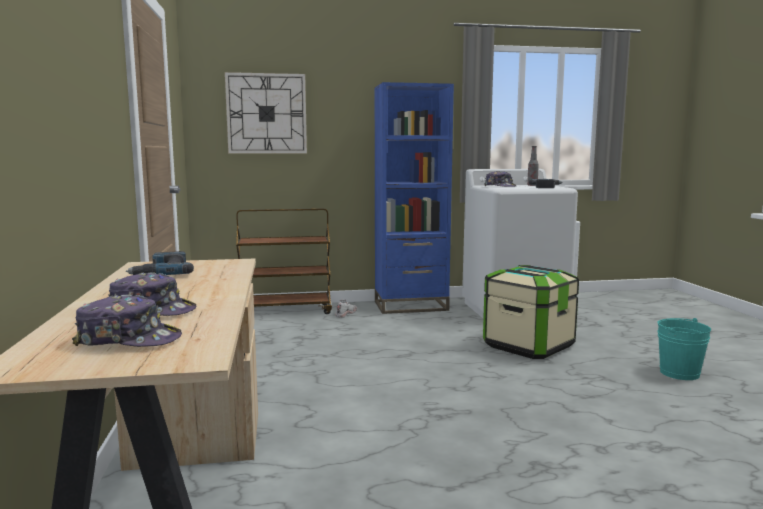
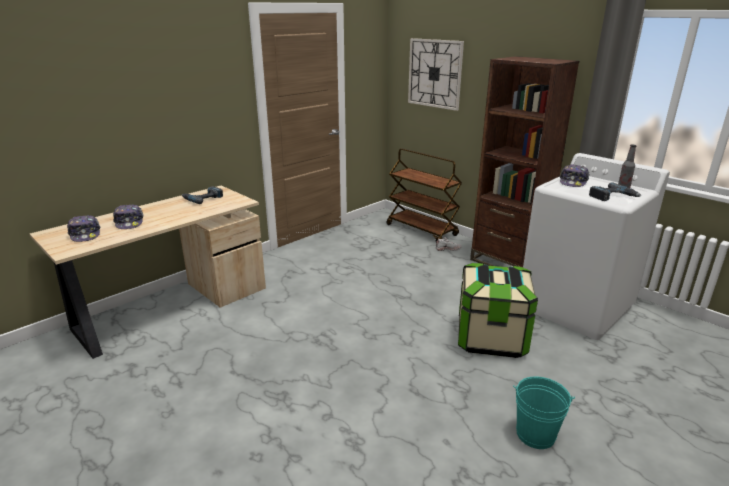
camera: 55 degrees right, 15 degrees up
(411, 306) = (506, 262): blue bookcase -> brown bookcase

